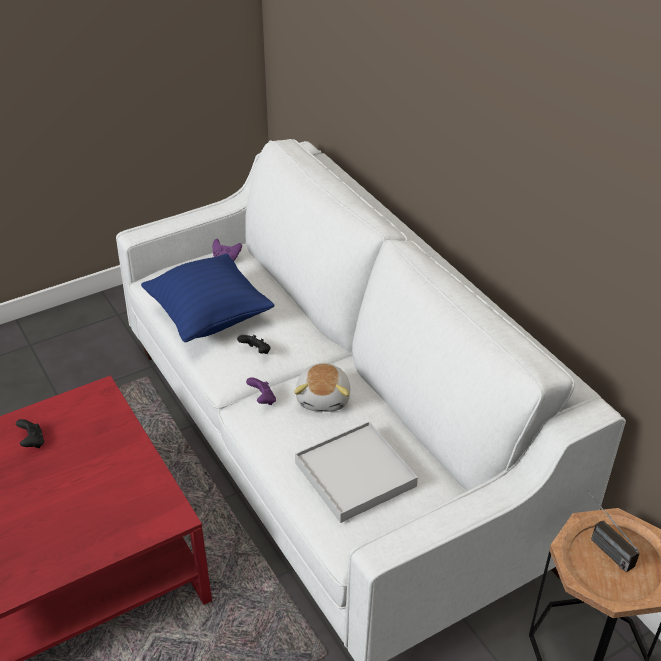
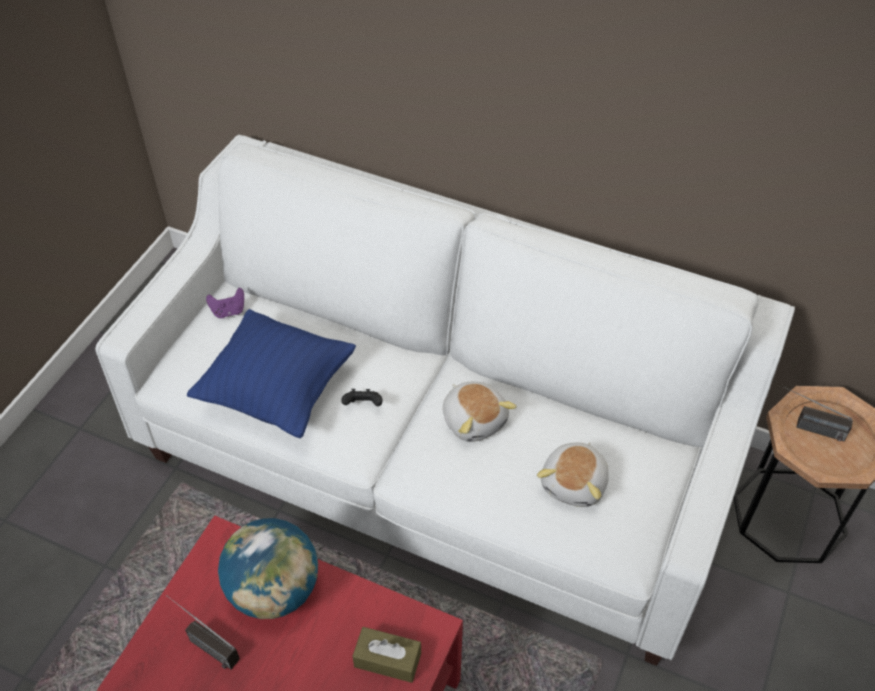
camera: 35 degrees left, 10 degrees up
(32, 442) = (202, 643): black game controller -> radio
(102, 437) = (274, 590): none -> globe
(129, 517) = (387, 660): none -> brown tissue box
(262, 400) = (419, 455): purple game controller -> none
(355, 474) = (575, 483): white tray -> plush toy

